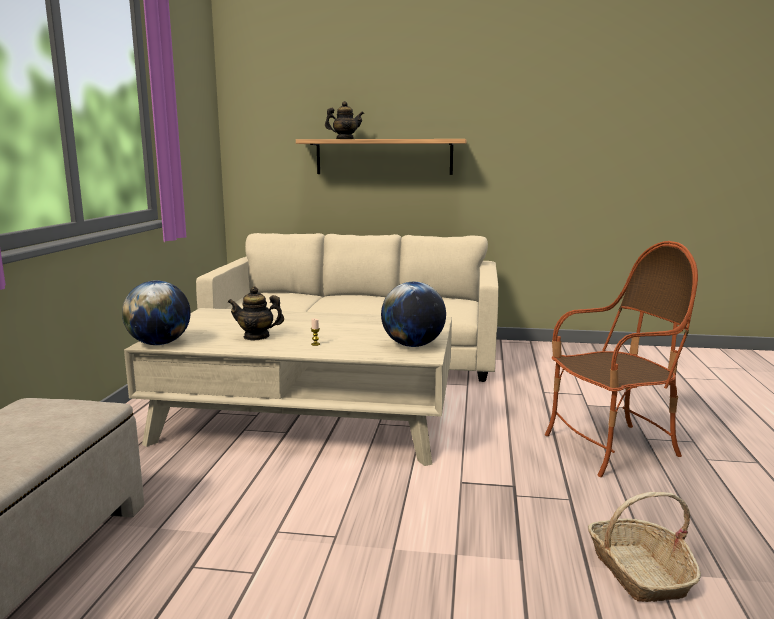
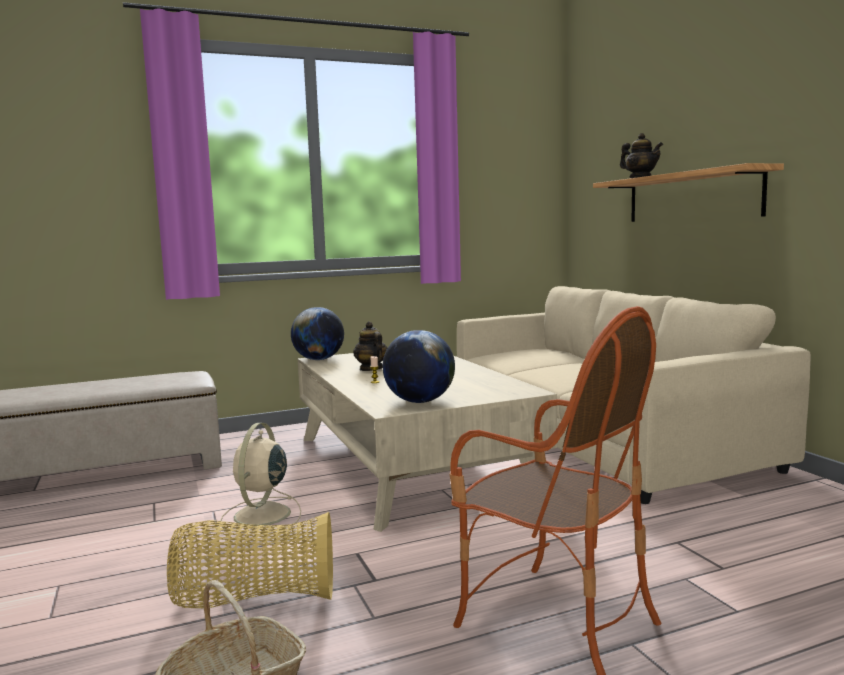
camera: 60 degrees right, 5 degrees down
(329, 507) = (261, 516): none -> beige fan
(505, 541) = (254, 599): none -> basket

